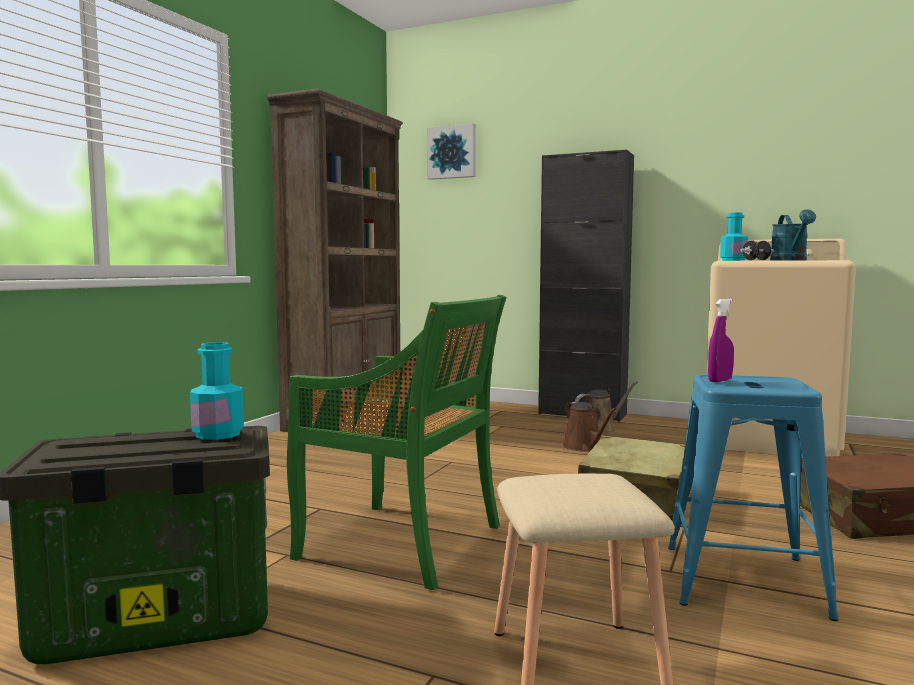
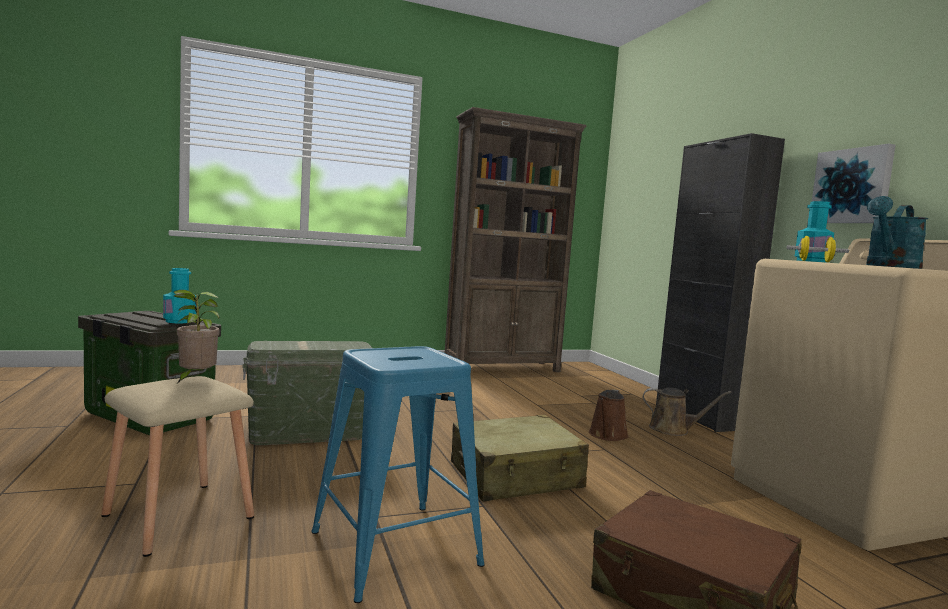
camera: 45 degrees right, 0 degrees up
(404, 543) = (308, 434): green chair -> green storage box
(452, 152) = (646, 149): picture -> picture (852, 186)
(553, 478) = (195, 379): none -> potted plant
(720, 380) = (397, 350): purple spray bottle -> none
(756, 260) = (815, 261): black dumbbell -> yellow dumbbell

